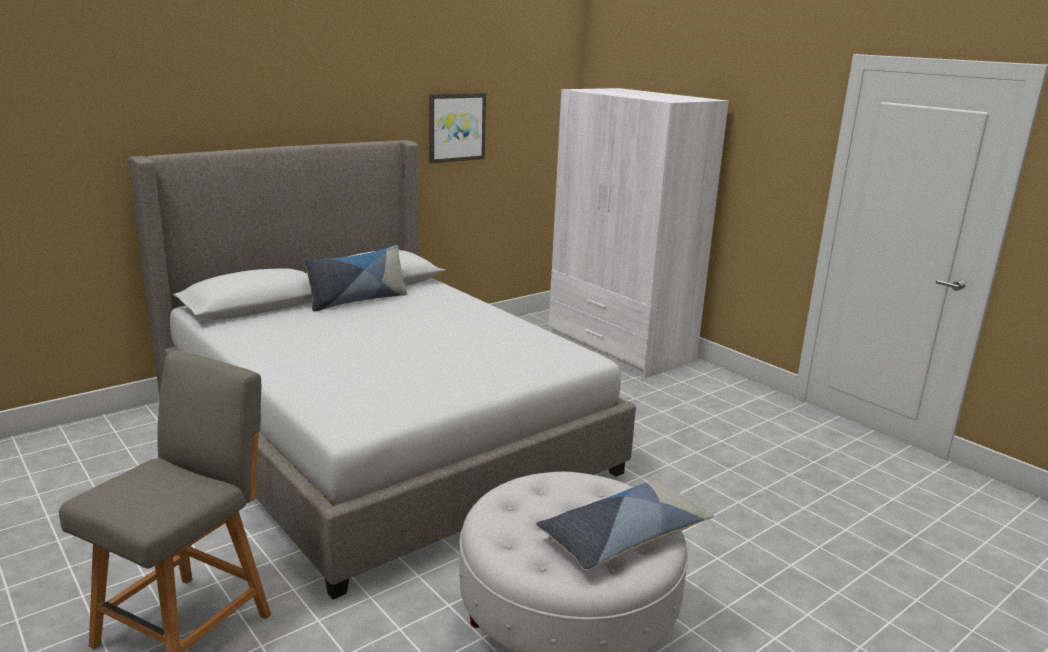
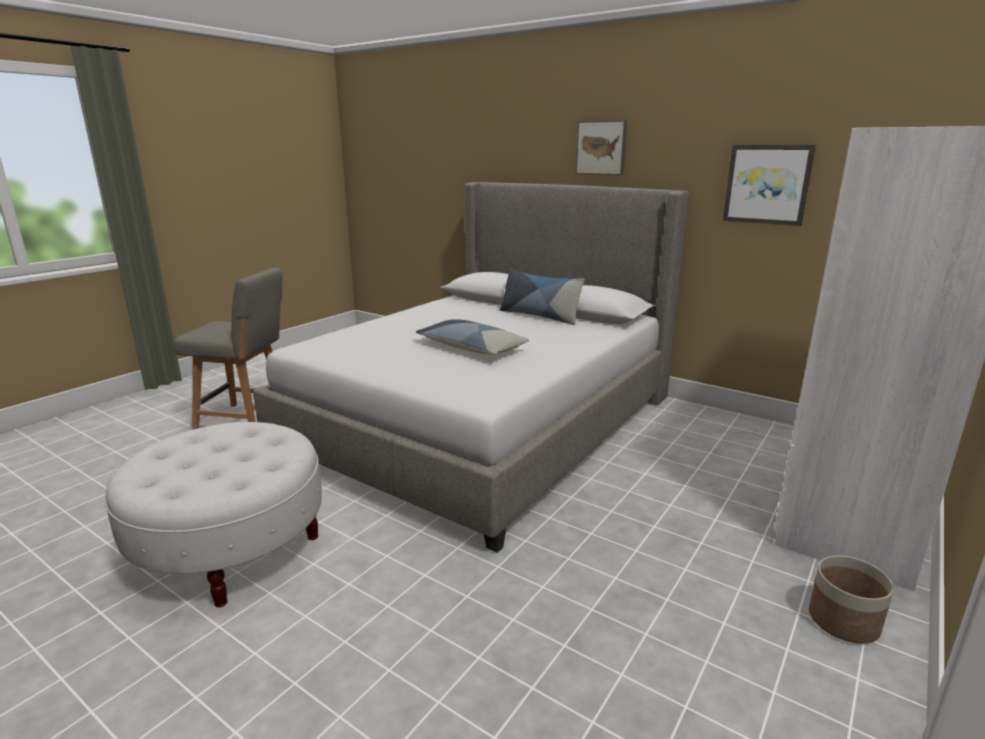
camera: 75 degrees right, 0 degrees up
(304, 100) = (602, 147): none -> picture
(623, 537) = (190, 481): pillow -> pillow (471, 348)
(717, 385) = (842, 621): none -> planter

